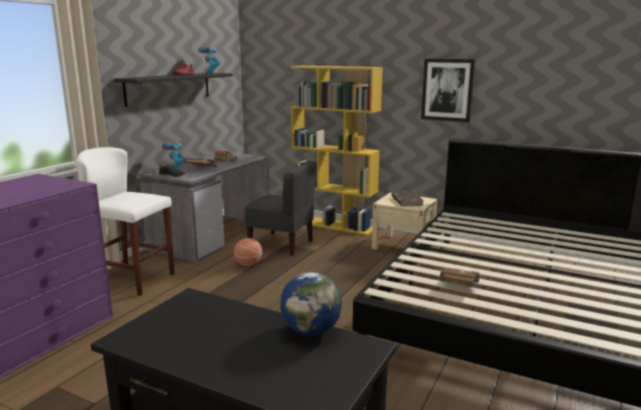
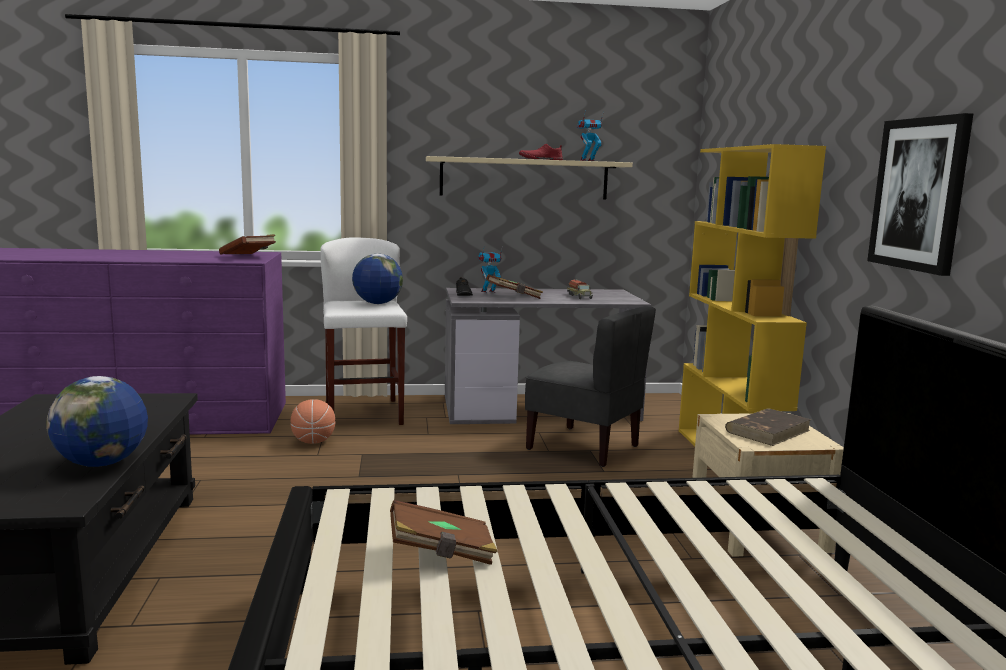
camera: 55 degrees right, 5 degrees down
(49, 182) = (248, 257): none -> brown book
(136, 195) = (377, 303): none -> globe
(169, 88) = (524, 178): black shelf -> beige shelf
(248, 264) = (487, 448): basketball -> basketball (313, 442)
(281, 245) = (584, 447): grey chair -> grey chair turned 45 degrees counterclockwise

